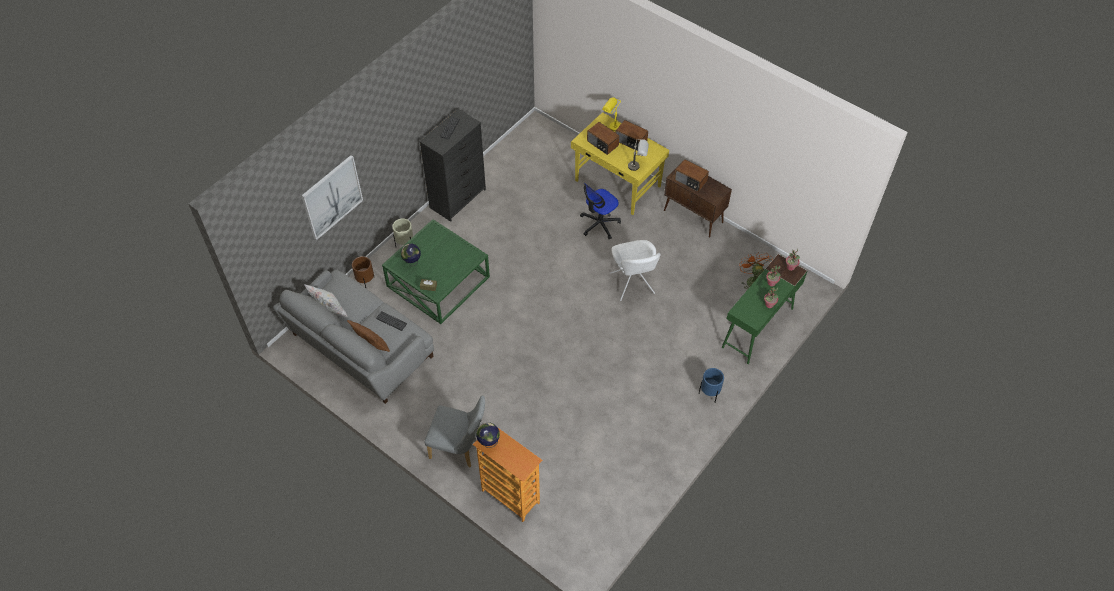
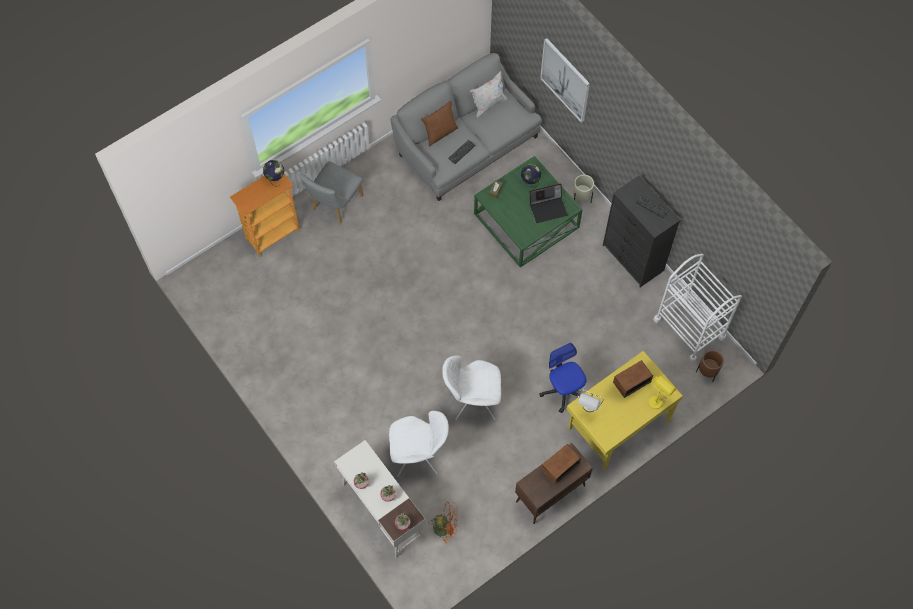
camera: 105 degrees right, 10 degrees up
(365, 282) = (542, 158): brown planter -> brown planter (707, 372)
(438, 243) = (548, 208): none -> laptop
(515, 152) = (689, 328): none -> white cart
(630, 141) = (628, 413): radio -> none
(698, 313) = (418, 456): none -> white chair
(709, 394) = (320, 435): blue planter -> none
(757, 328) = (382, 510): green desk -> white desk

